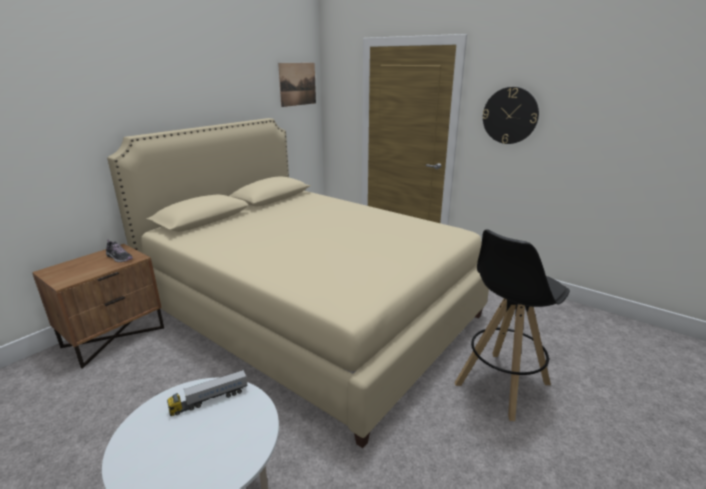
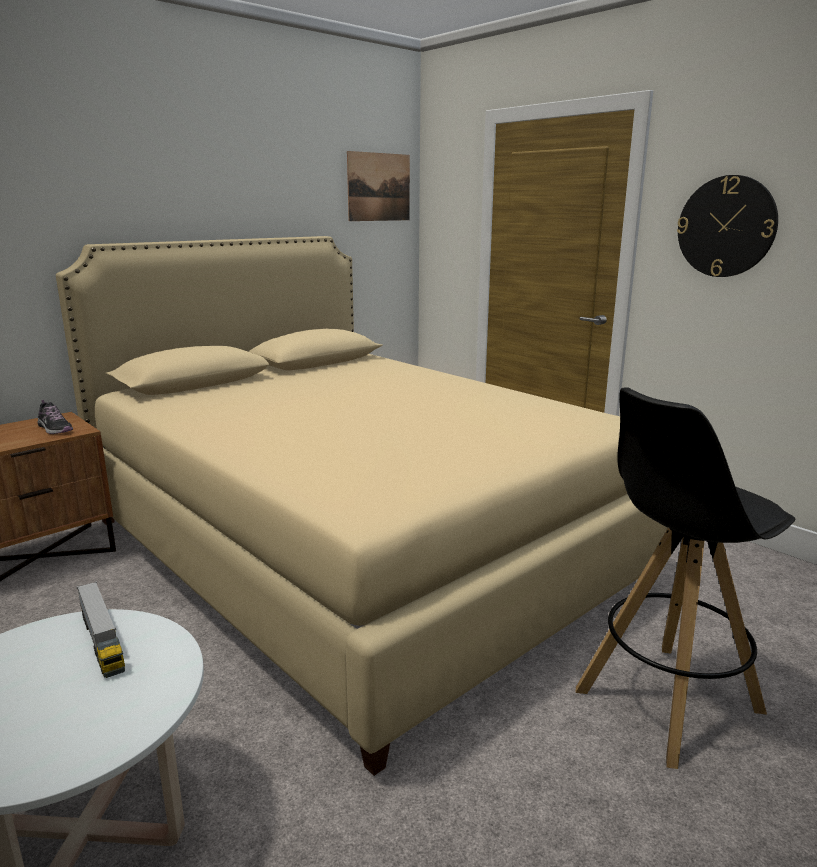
camera: 10 degrees right, 5 degrees down
(209, 400) = (102, 641): toy truck -> toy truck turned 105 degrees counterclockwise

